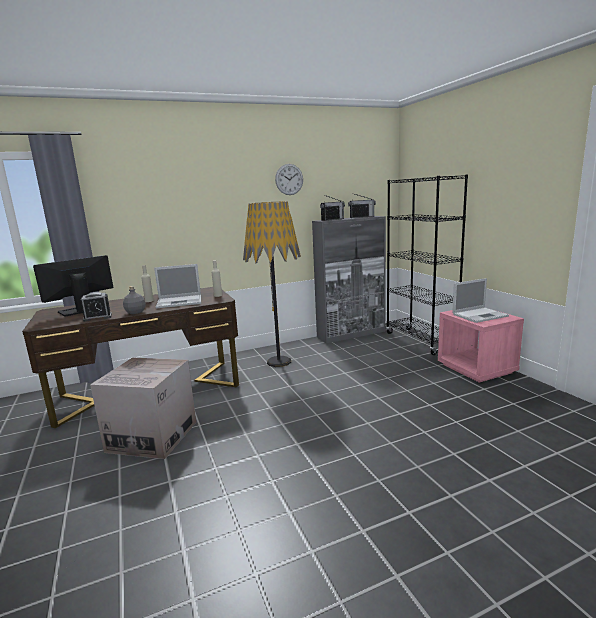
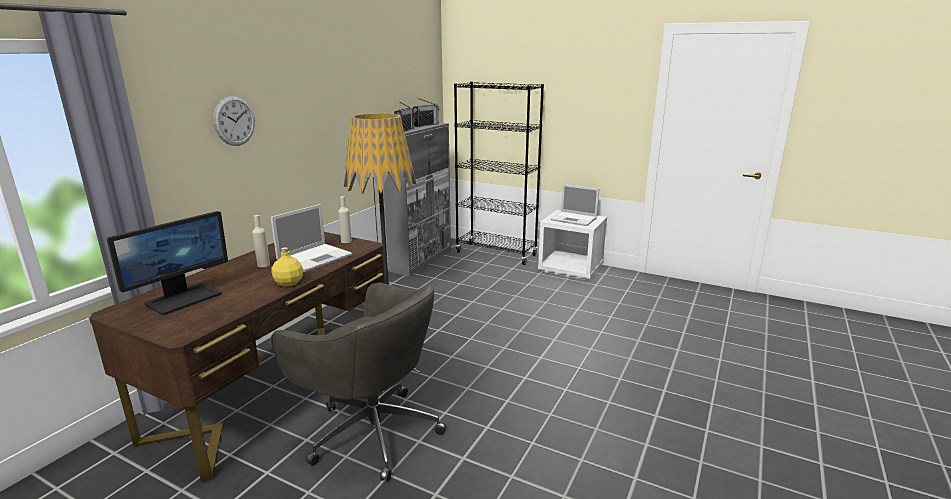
camera: 40 degrees left, 5 degrees up
(81, 310) = (183, 298): monitor -> monitor turned 150 degrees counterclockwise
(98, 317) = (247, 301): alarm clock -> none
(136, 312) = (289, 283): grey bottle -> yellow bottle
(152, 436) = (371, 431): cardboard box -> grey office chair
(289, 179) = (357, 81): wall clock -> wall clock (234, 121)
(477, 369) = (571, 269): pink nightstand -> white nightstand
(480, 315) = (574, 219): laptop -> laptop turned 90 degrees clockwise

